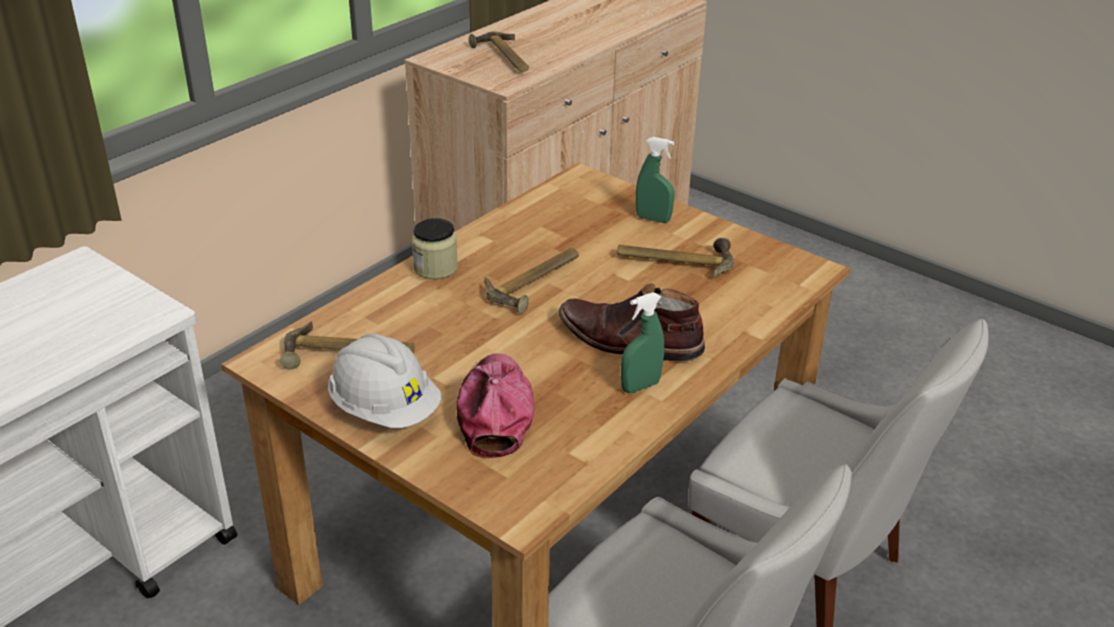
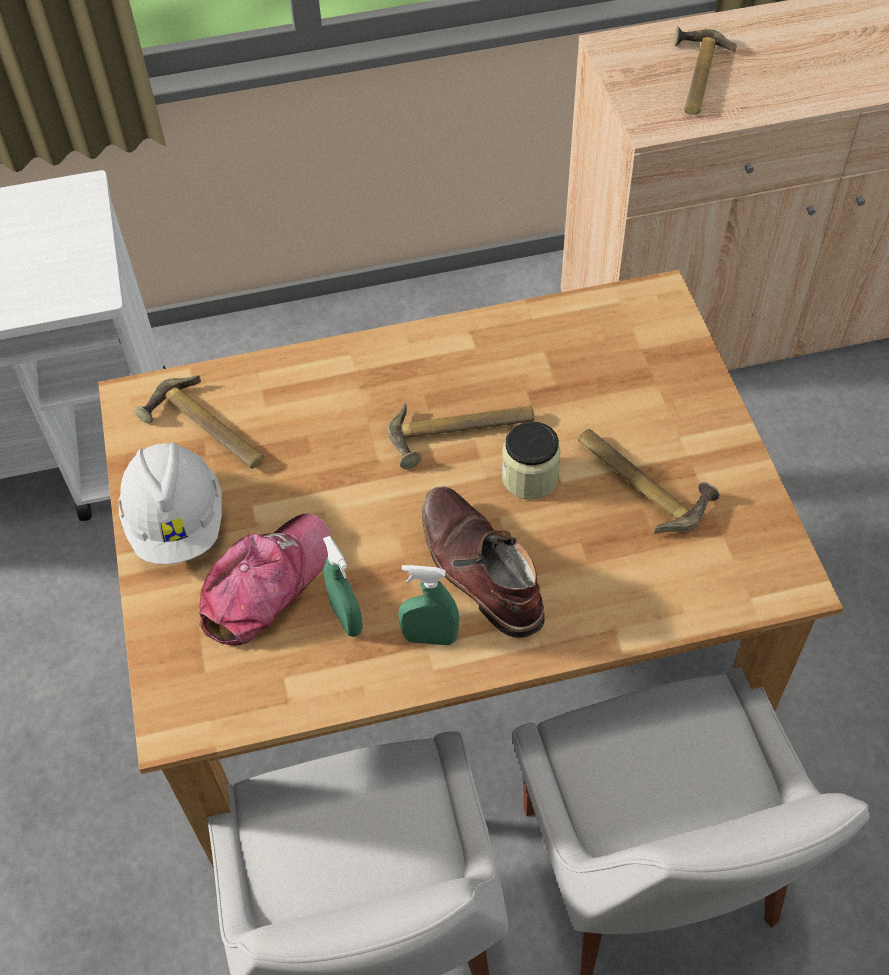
camera: 40 degrees right, 20 degrees up
(435, 268) = (383, 357): jar -> jar (530, 477)
(653, 219) = (679, 404): green spray bottle -> green spray bottle (346, 618)

